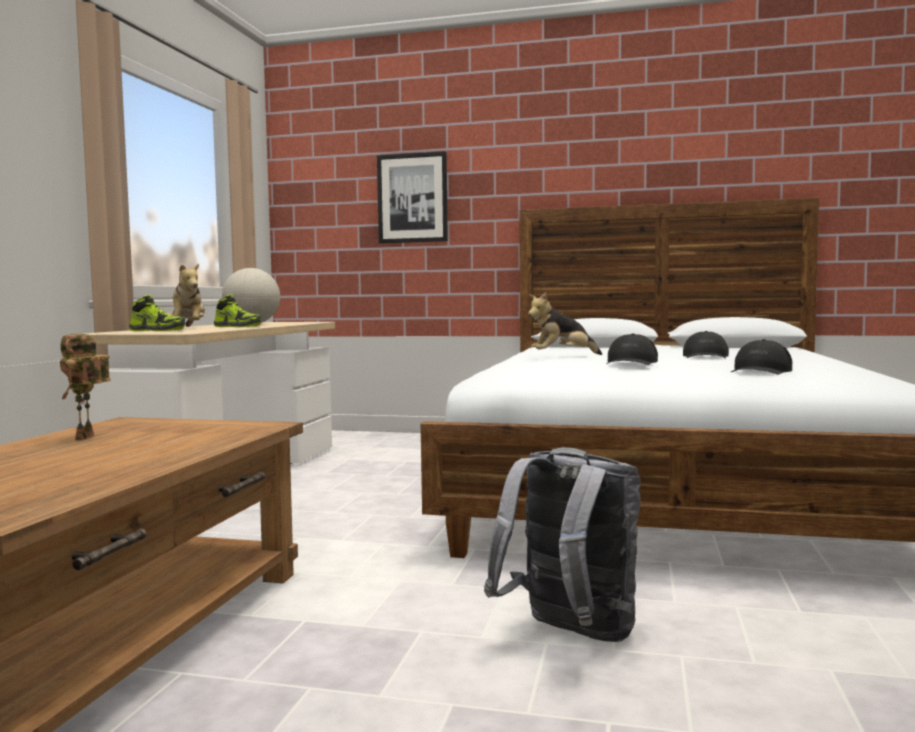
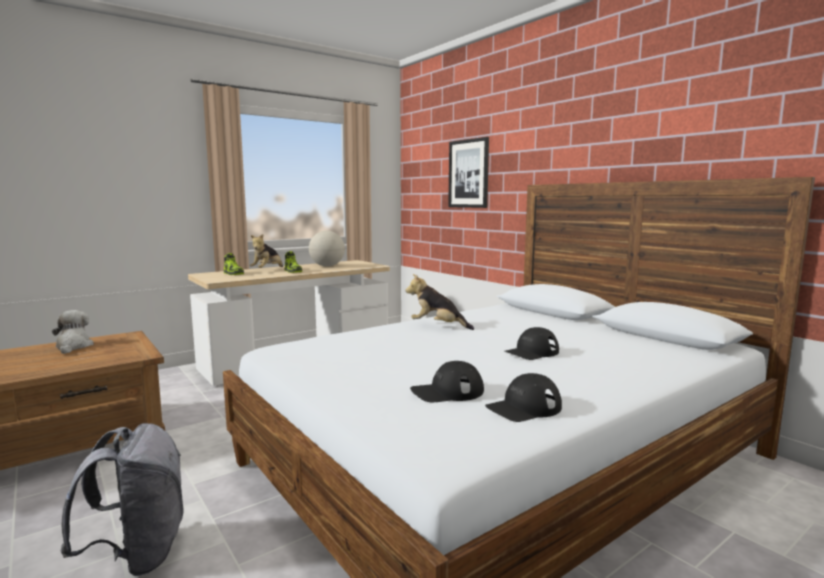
camera: 40 degrees right, 5 degrees up
(86, 438) = (73, 346): toy robot -> plush toy
(631, 362) = (410, 351): black cap -> black cap (523, 408)

